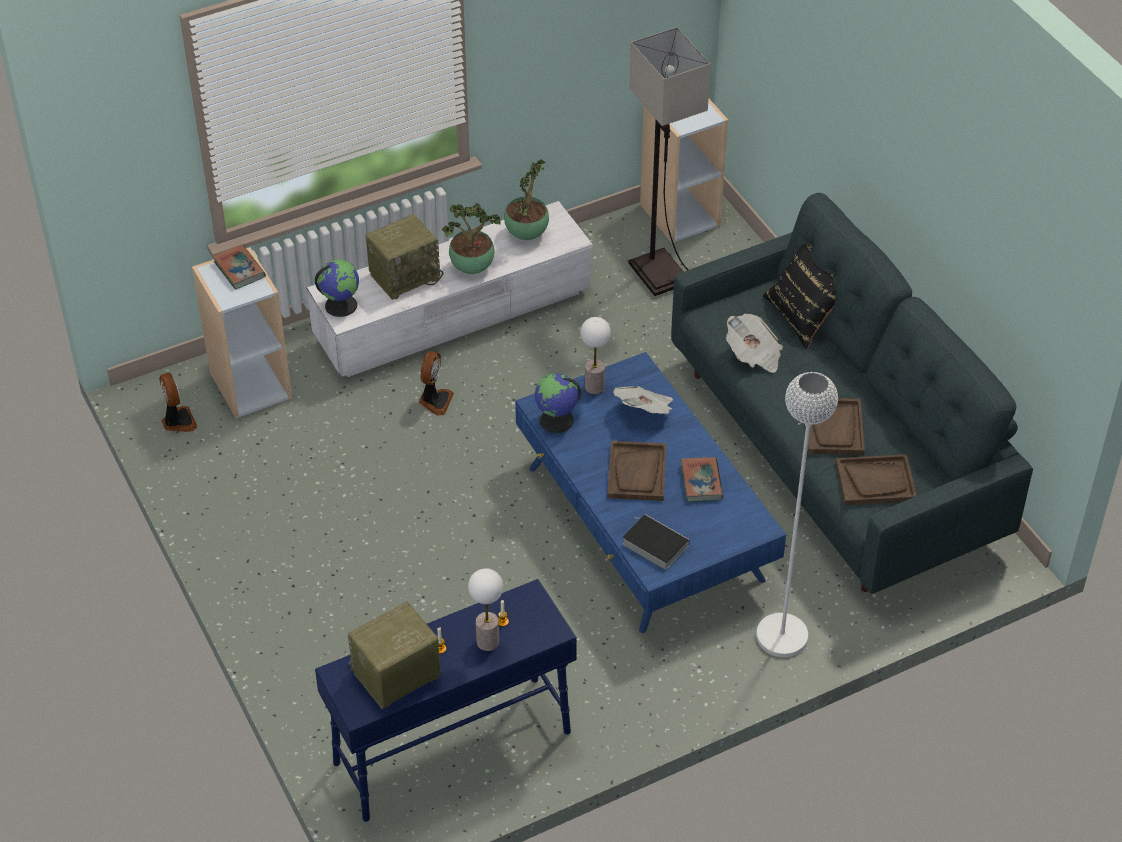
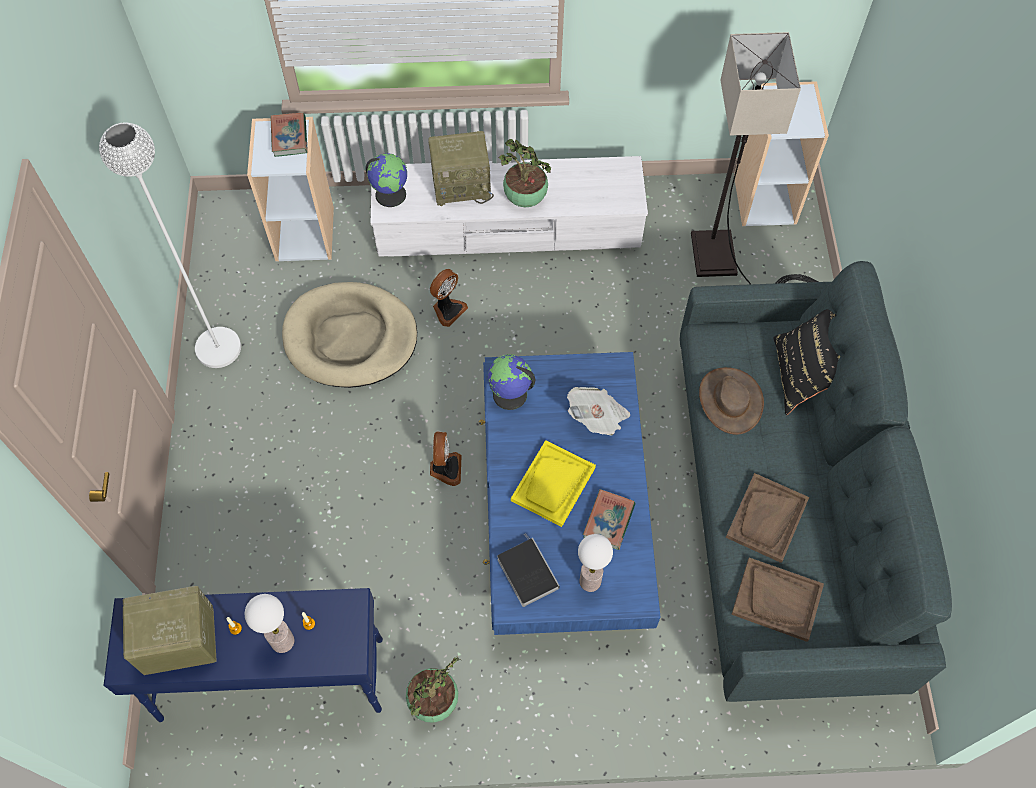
camera: 25 degrees right, 15 degrees up
(178, 421) = (228, 246): fan -> fan (445, 469)
(354, 456) = (350, 338): none -> beige dog bed
(527, 233) = (594, 180): potted plant -> potted plant (434, 700)
(594, 387) = (564, 372): table lamp -> table lamp (590, 581)
(637, 473) = (553, 484): brown tray -> yellow tray
(753, 355) = (730, 401): newspaper -> brown hat
(782, 637) = (627, 696): white floor lamp -> white floor lamp (218, 349)

